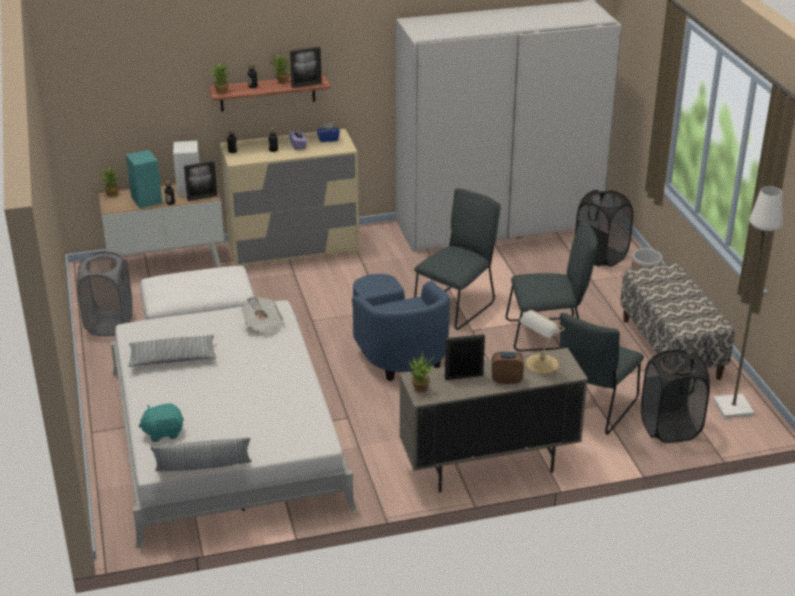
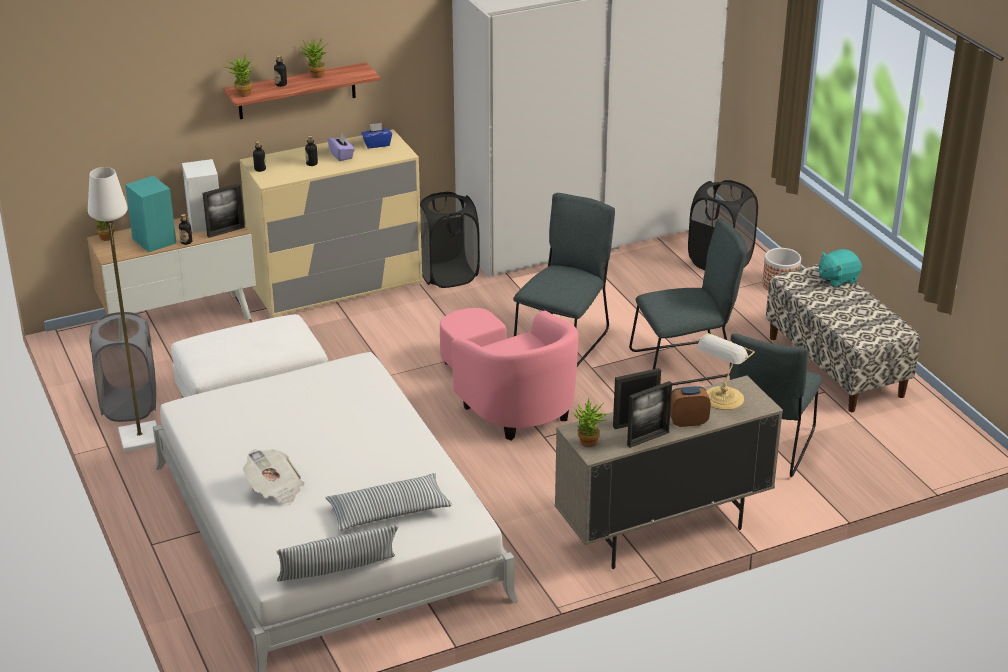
camera: 10 degrees left, 0 degrees up
(163, 432) = (271, 532): turquoise plush toy -> turquoise plush toy (837, 279)
(172, 359) = (250, 439): pillow -> pillow (388, 512)
(263, 326) = (352, 387): newspaper -> newspaper (275, 489)
(306, 85) = (349, 78): picture frame -> picture frame (648, 439)
(397, 350) = (508, 401): blue armchair -> pink armchair
(670, 428) = (862, 461): black laundry basket -> black laundry basket (448, 275)
(734, 408) = (929, 429): white floor lamp -> white floor lamp (141, 438)

